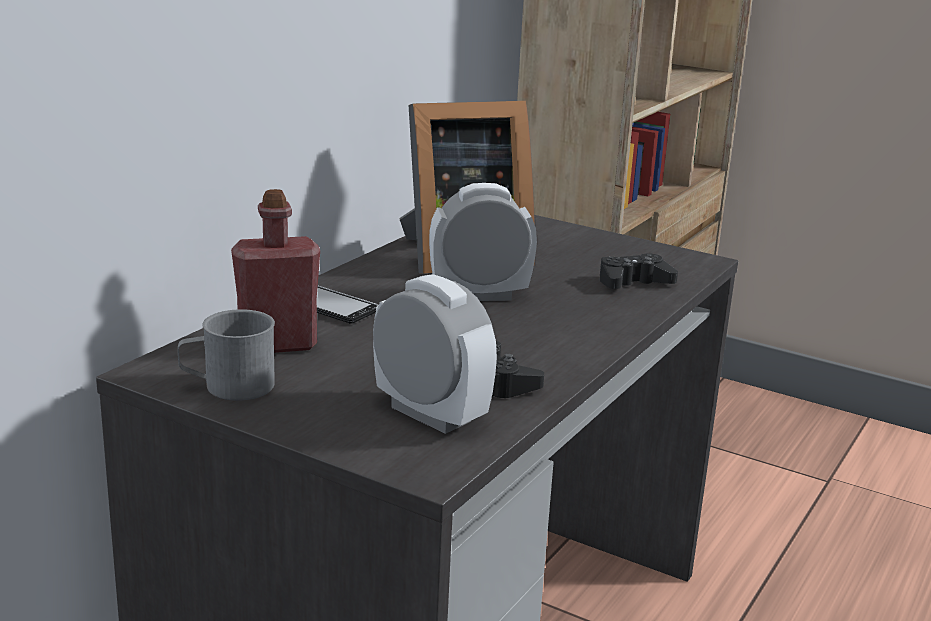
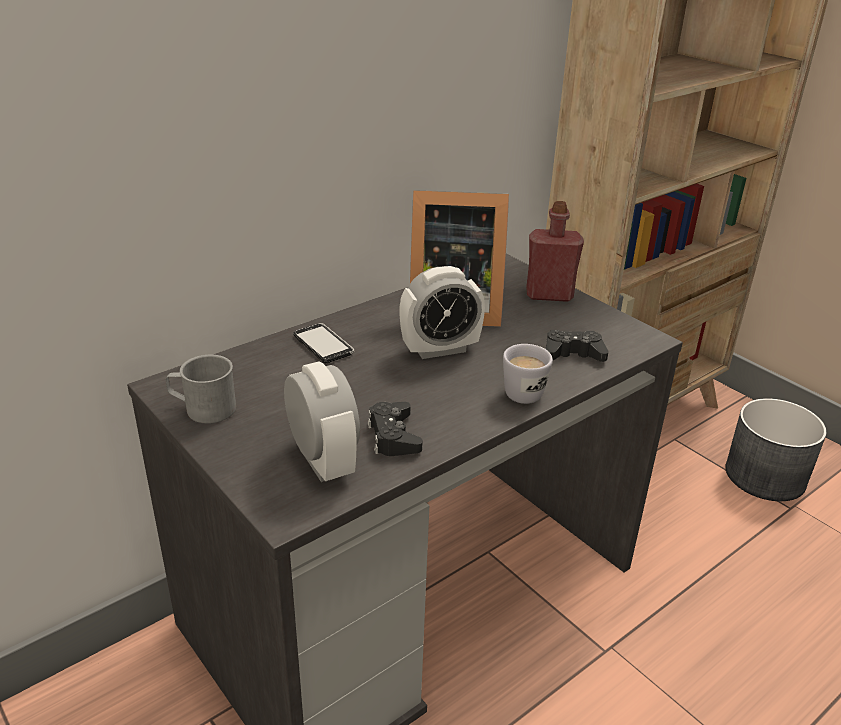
camera: 20 degrees right, 10 degrees up
(277, 344) = (262, 375): red bottle -> red bottle (549, 295)
(479, 295) = (440, 349): alarm clock -> alarm clock turned 150 degrees clockwise
(612, 320) = (527, 391): none -> white mug
(784, 453) = (764, 475): none -> grey planter

